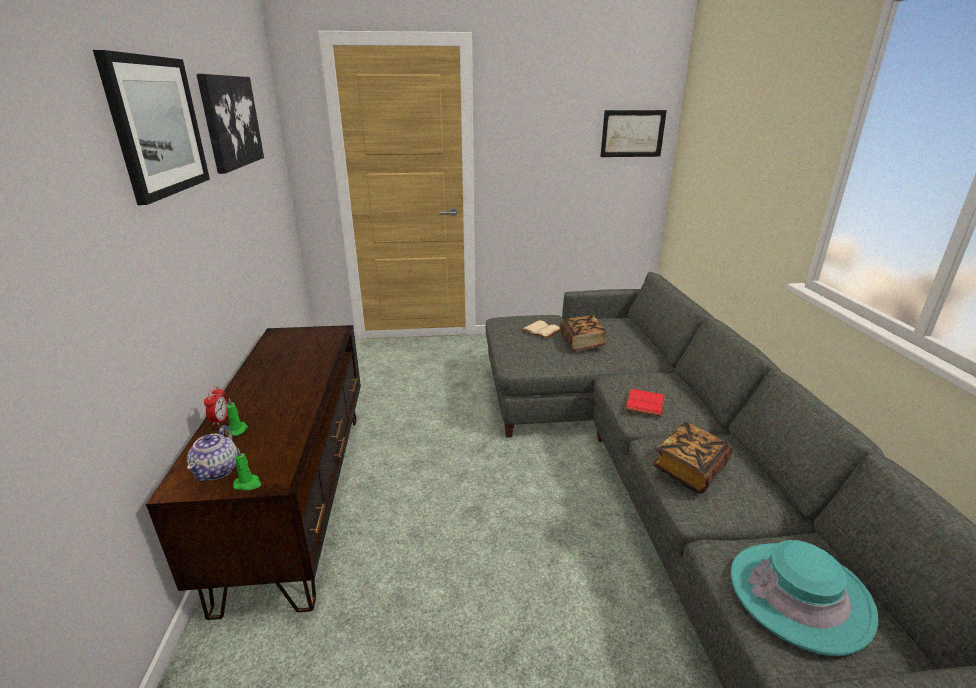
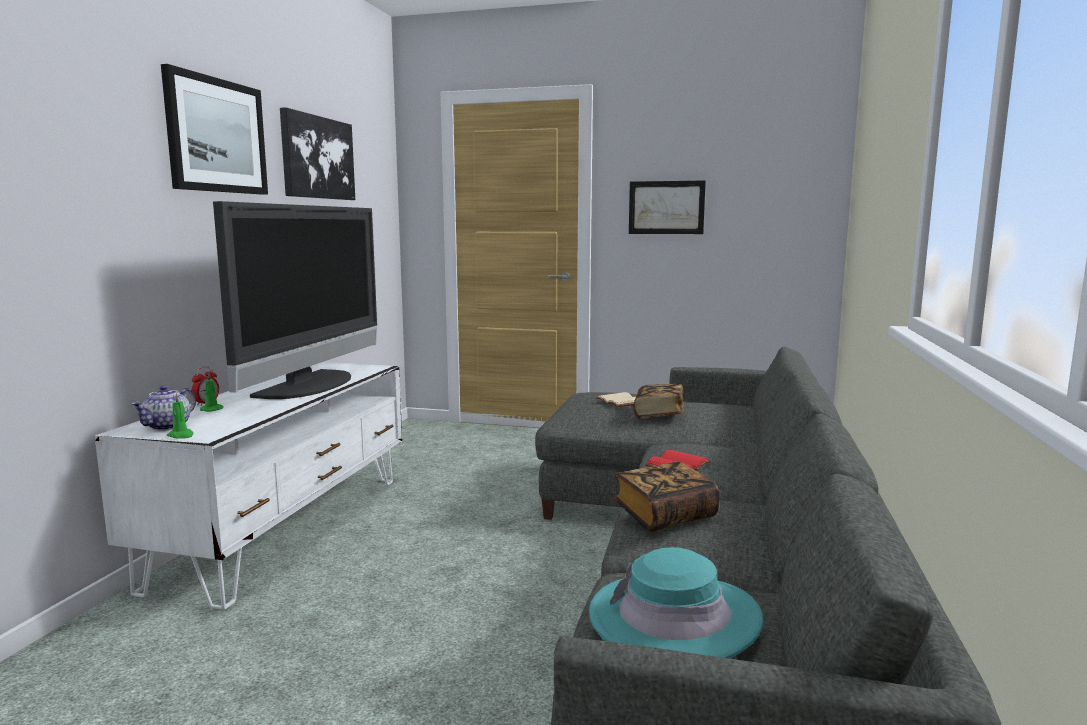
camera: 20 degrees right, 15 degrees down
(300, 370) = (311, 385): none -> television
(300, 496) = (287, 528): brown tv stand -> white tv stand
(632, 133) = (787, 188): picture -> picture (666, 207)

